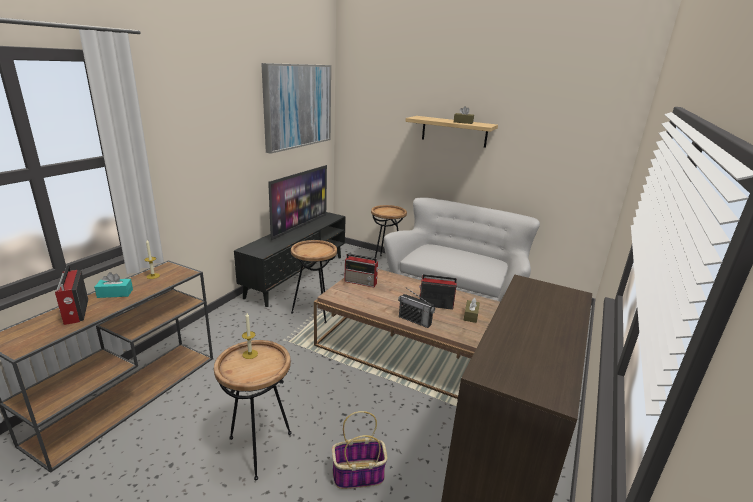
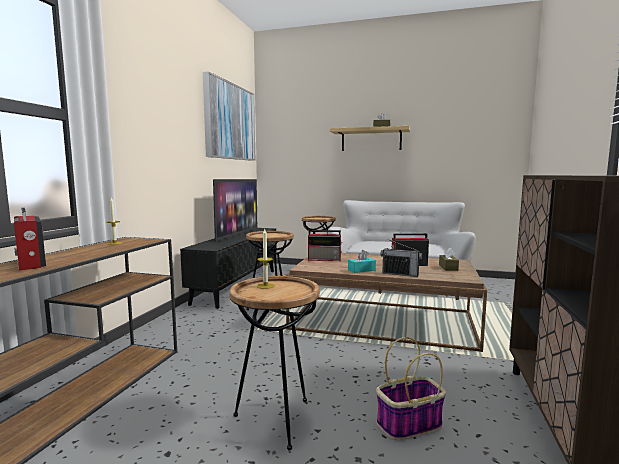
camera: 10 degrees left, 15 degrees down
(115, 293) = (75, 252): turquoise tissue box -> turquoise tissue box (361, 270)

